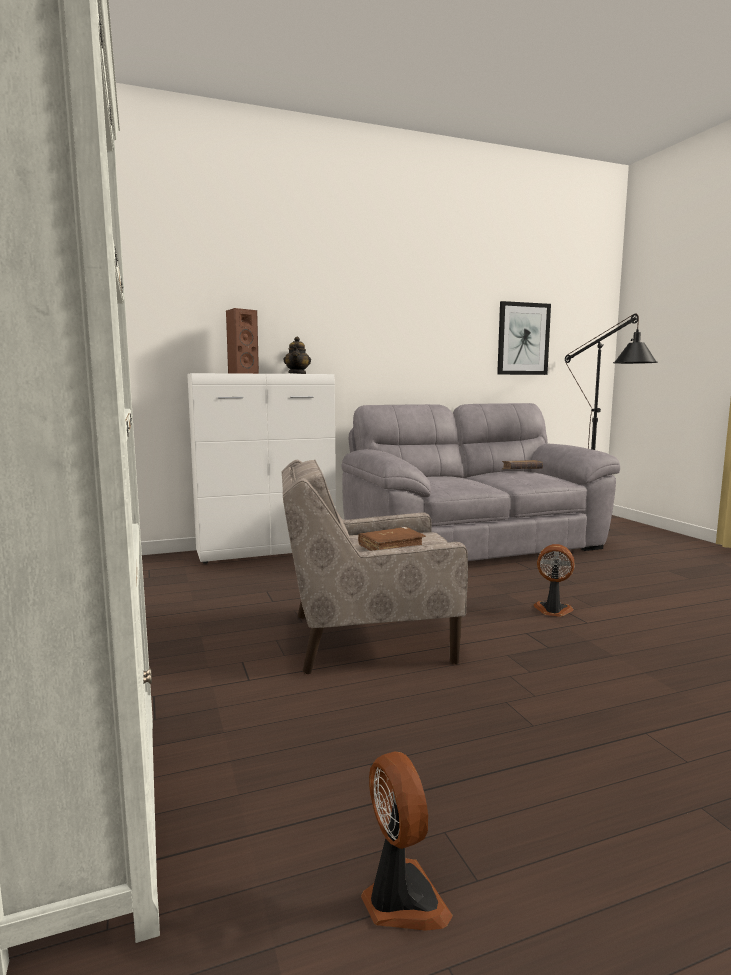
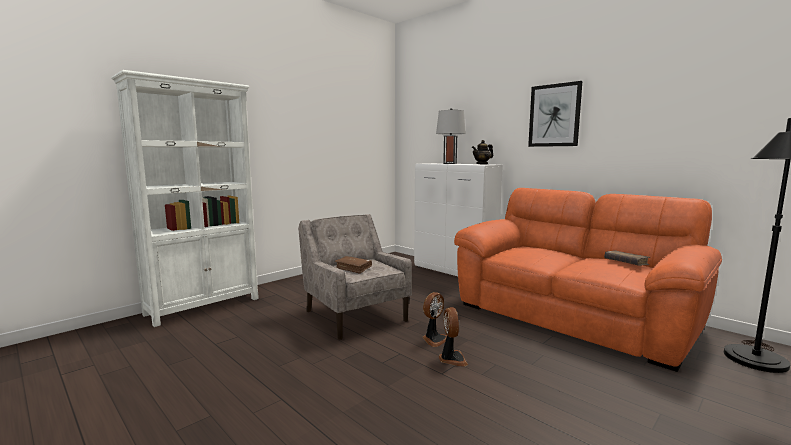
camera: 65 degrees right, 0 degrees up
(242, 373) = (450, 163): brown speaker -> grey table lamp
(401, 899) = (160, 354): fan -> fan (434, 339)
(471, 544) = (572, 315): grey sofa -> orange sofa
(523, 339) = (717, 128): picture -> picture (554, 115)

